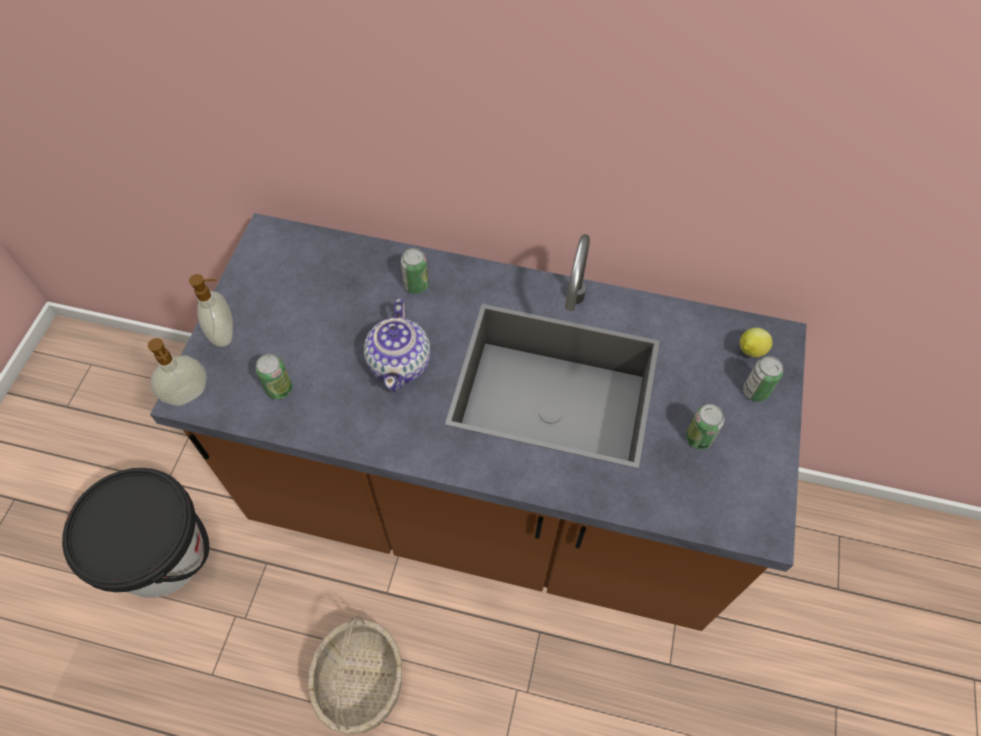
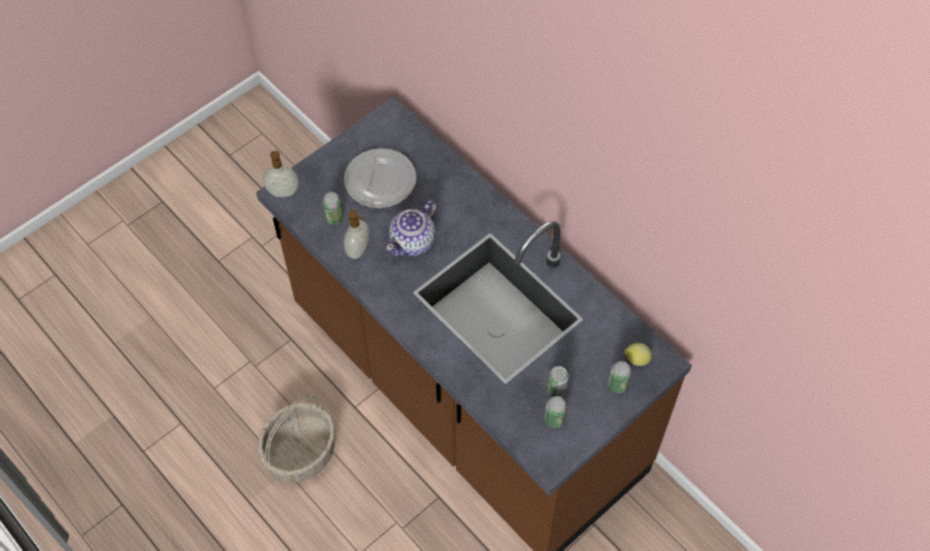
camera: 35 degrees right, 0 degrees up
(160, 554) = (228, 292): black bucket -> none
(225, 333) = (326, 166): soap dispenser -> soap dispenser (359, 250)
(307, 313) = (381, 180): none -> plate
(416, 285) = (458, 198): can -> can (554, 419)

